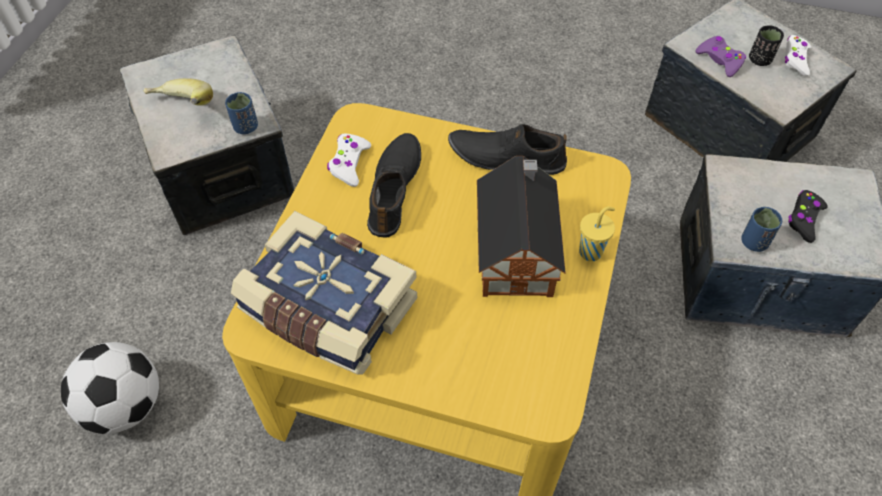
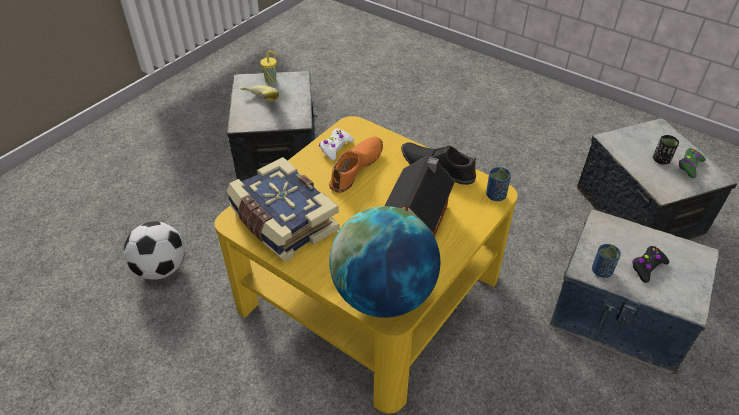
camera: 20 degrees right, 10 degrees down
(246, 127) = (291, 121): blue cup -> blue cup (495, 195)
(395, 189) = (356, 168): black shoe -> orange shoe
(523, 382) = (383, 295): none -> globe
(591, 251) = (467, 234): yellow cup -> yellow cup (271, 79)
(720, 60) = (629, 153): purple game controller -> none
(795, 60) = (689, 166): white game controller -> green game controller

